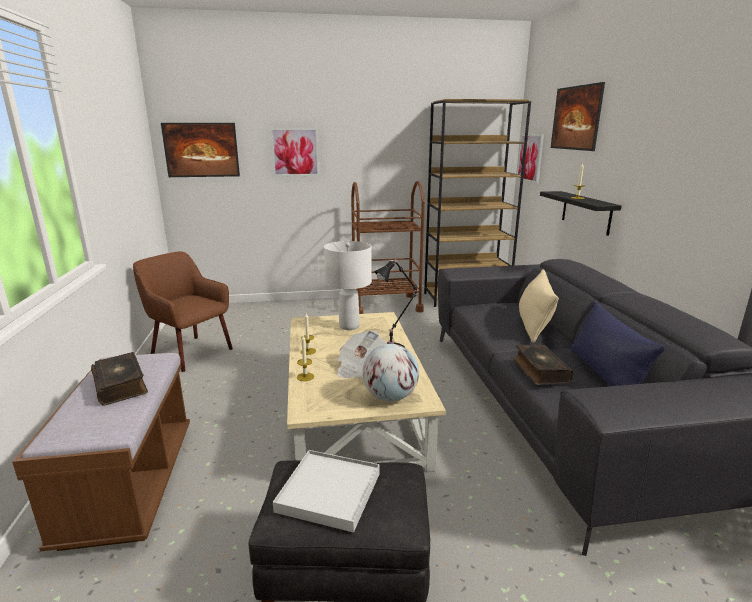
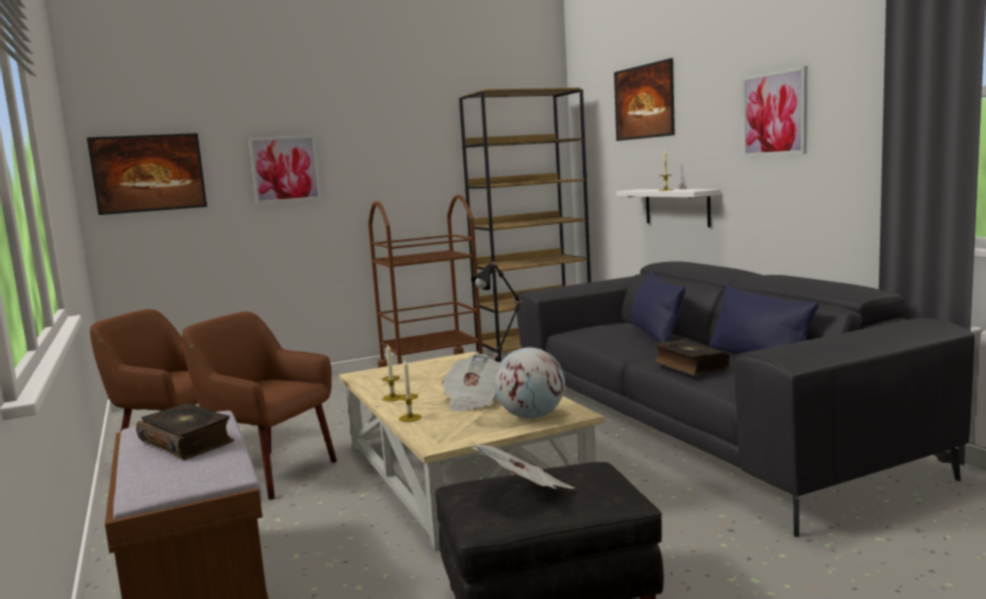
camera: 15 degrees left, 10 degrees down
(234, 380) = (270, 473): none -> brown armchair
(329, 492) = (525, 492): white tray -> newspaper
(349, 326) = (426, 370): white table lamp -> none
(530, 158) = (589, 158): picture -> picture (774, 114)
(534, 325) = (655, 335): beige pillow -> blue pillow
(586, 212) = (677, 207): black shelf -> white shelf

